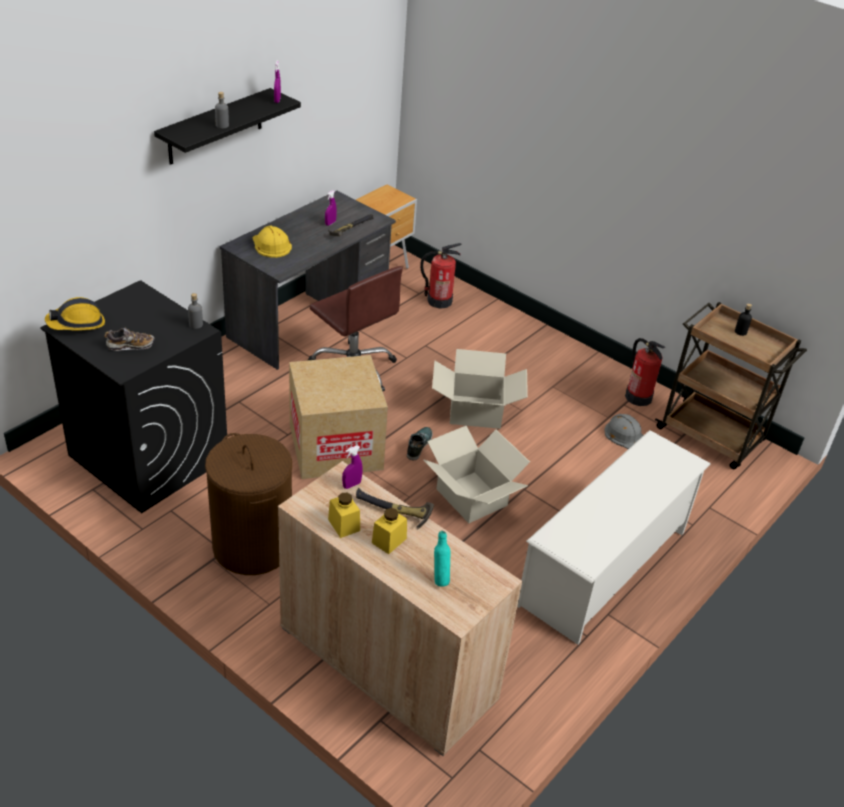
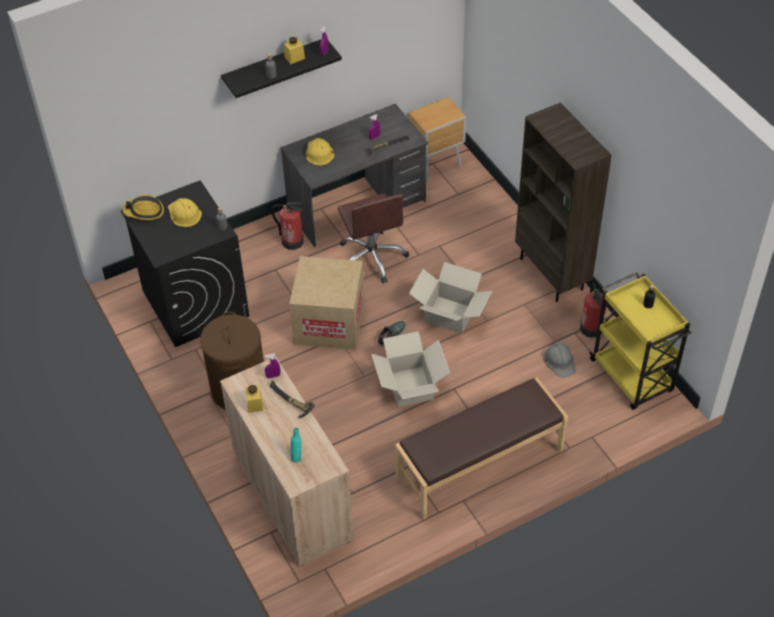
camera: 25 degrees right, 10 degrees up
(130, 346) = (172, 237): shoe -> none
(135, 318) = (184, 213): none -> yellow hard hat
(389, 540) = (278, 422): yellow jar -> yellow jar (294, 58)
(439, 301) = (471, 204): fire extinguisher -> fire extinguisher (292, 241)
(565, 352) = (552, 274): none -> brown bookcase
(604, 568) = (480, 465): white shoe rack -> brown bench
(711, 436) = (632, 377): brown cart -> yellow cart

